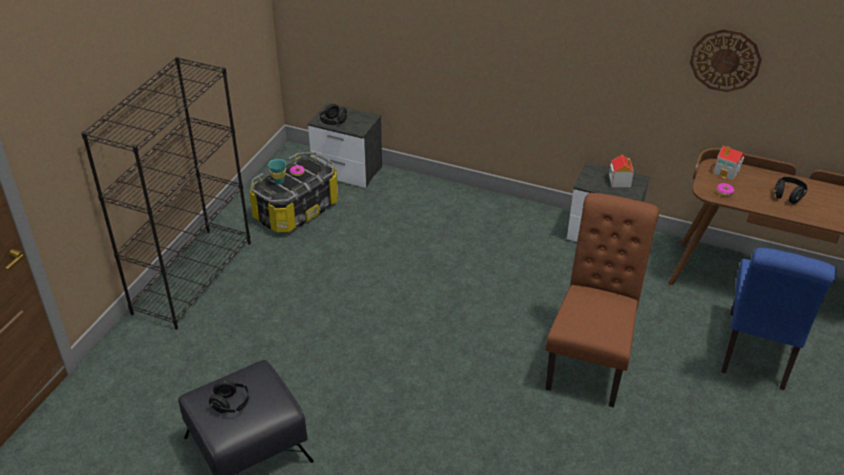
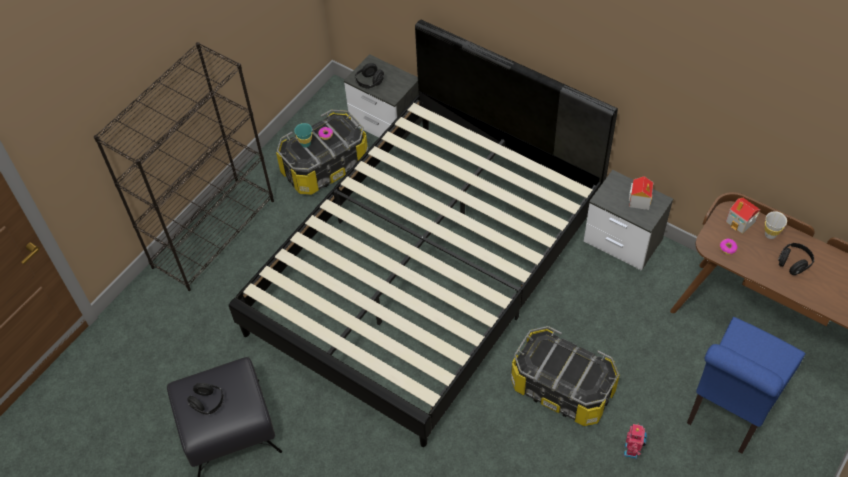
camera: 15 degrees right, 15 degrees up
(422, 281) = (426, 270): none -> black bed
(590, 360) = (562, 387): brown chair -> storage box
(679, 403) = (632, 451): none -> toy robot
(725, 60) = (750, 117): wall clock -> none
(757, 178) = (770, 234): none -> white cup

